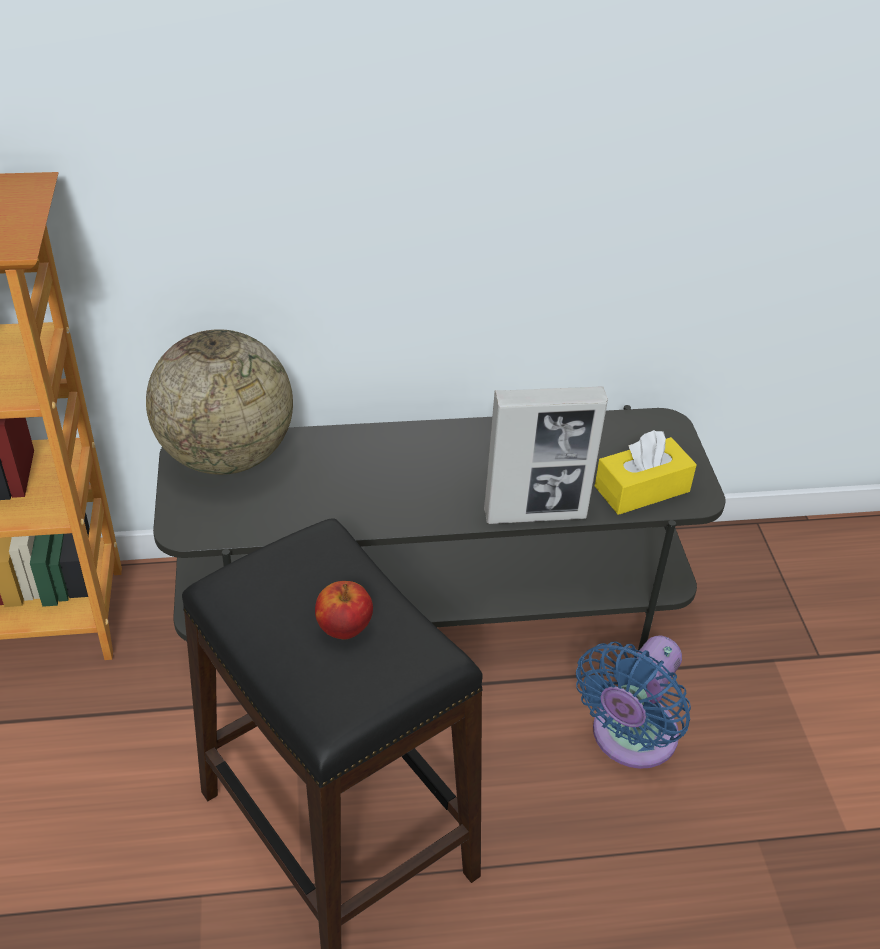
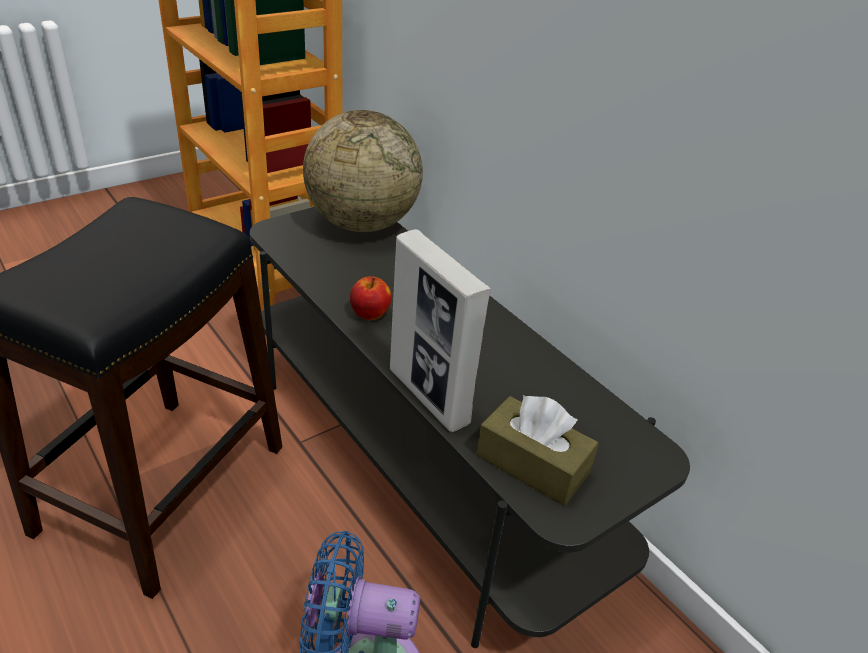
camera: 60 degrees right, 5 degrees down
(344, 627) = (109, 265): apple -> apple (370, 314)
(642, 489) = (532, 464): yellow tissue box -> brown tissue box

